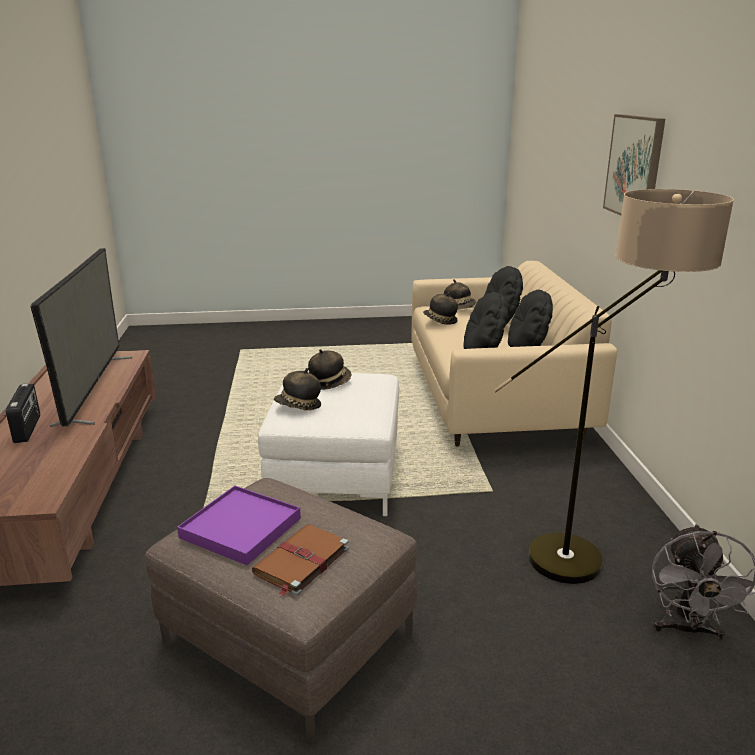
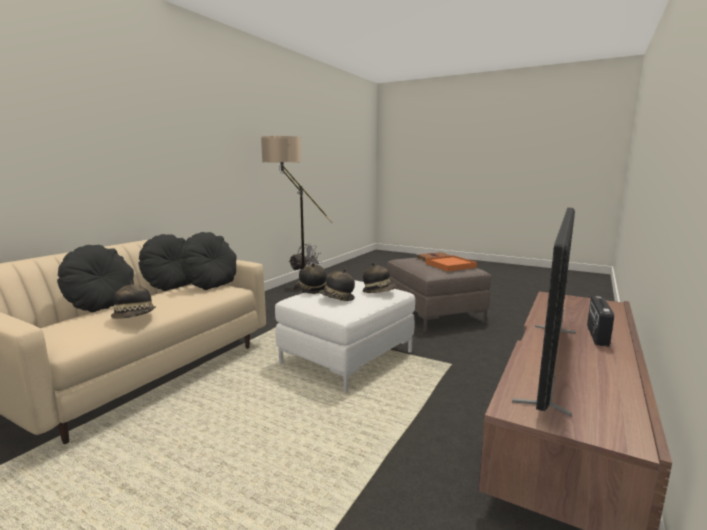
camera: 145 degrees left, 10 degrees down
(241, 528) = (450, 265): purple tray -> orange tray
(459, 308) = (68, 326): hat -> hat (312, 289)
(634, 167) = (141, 134): picture -> none

